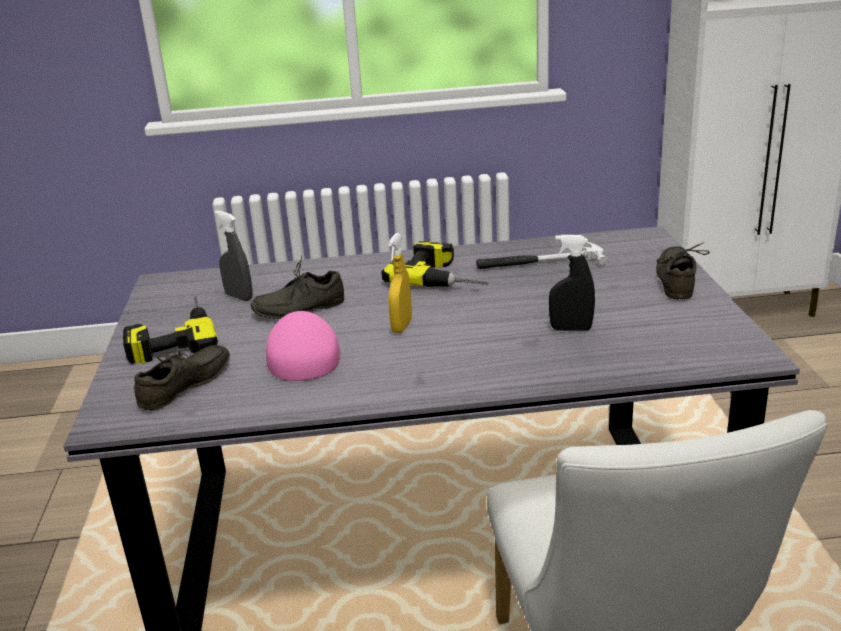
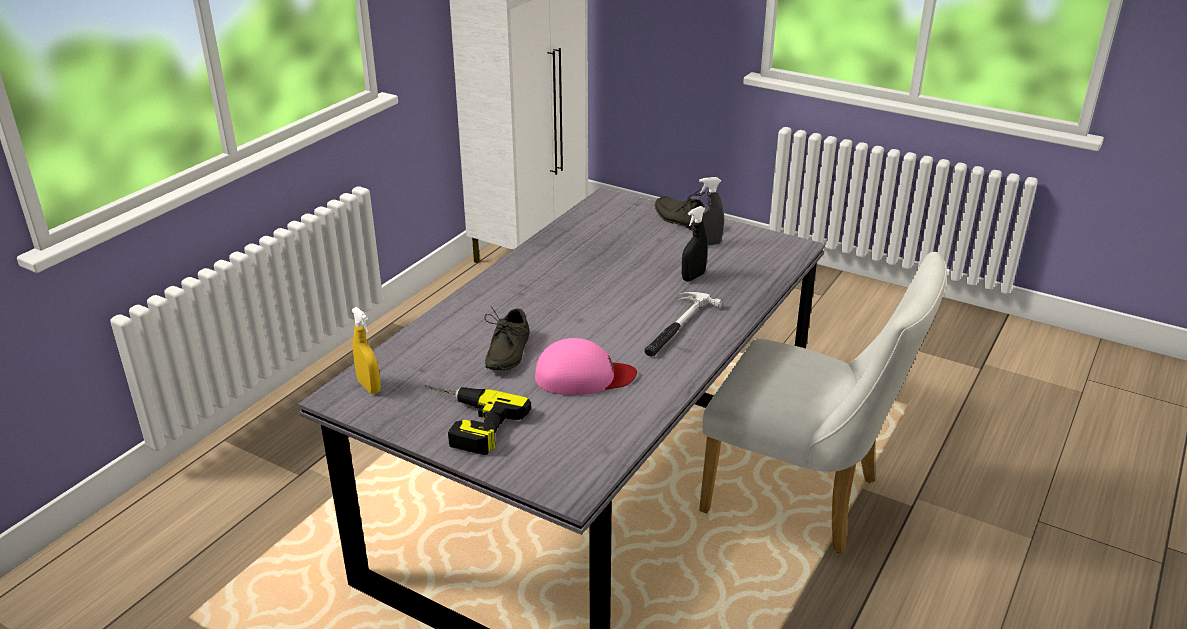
camera: 55 degrees left, 5 degrees up
(188, 386) = (565, 439): grey shoe -> none
(239, 297) = (439, 370): grey spray bottle -> grey spray bottle (707, 244)
(303, 353) = (583, 376): pink cap -> pink cap turned 150 degrees clockwise
(401, 326) = (601, 326): yellow spray bottle -> yellow spray bottle (369, 387)
(445, 276) = (549, 281): power drill -> none
(539, 262) = (586, 244): hammer -> hammer (677, 327)

